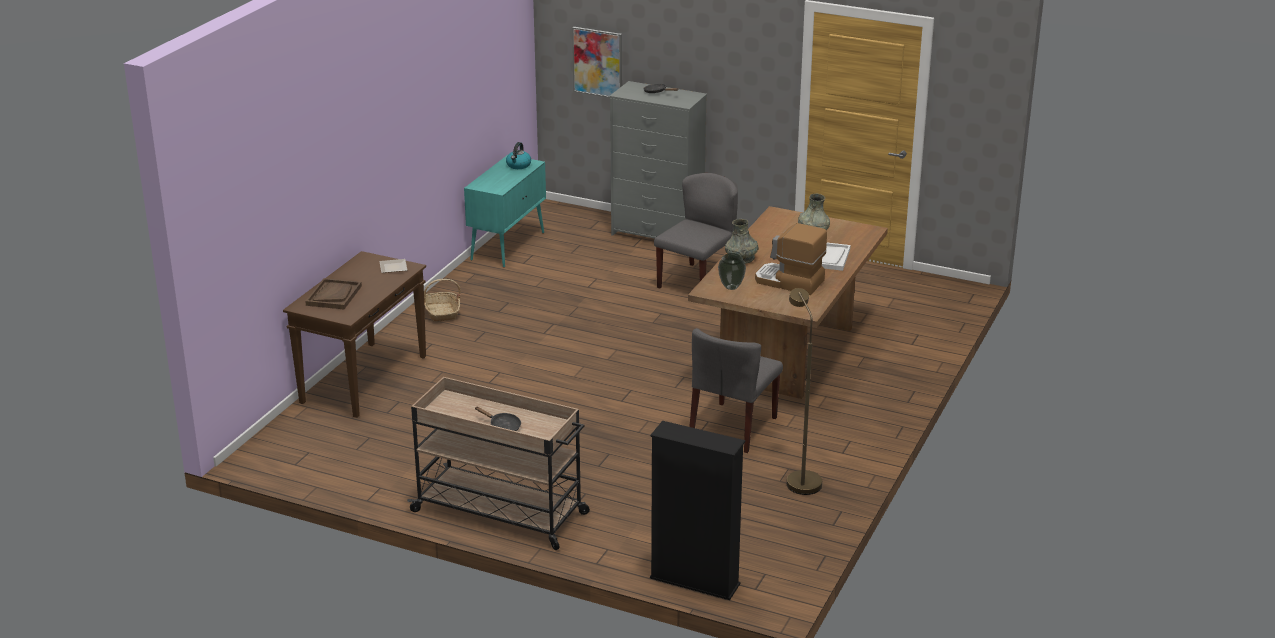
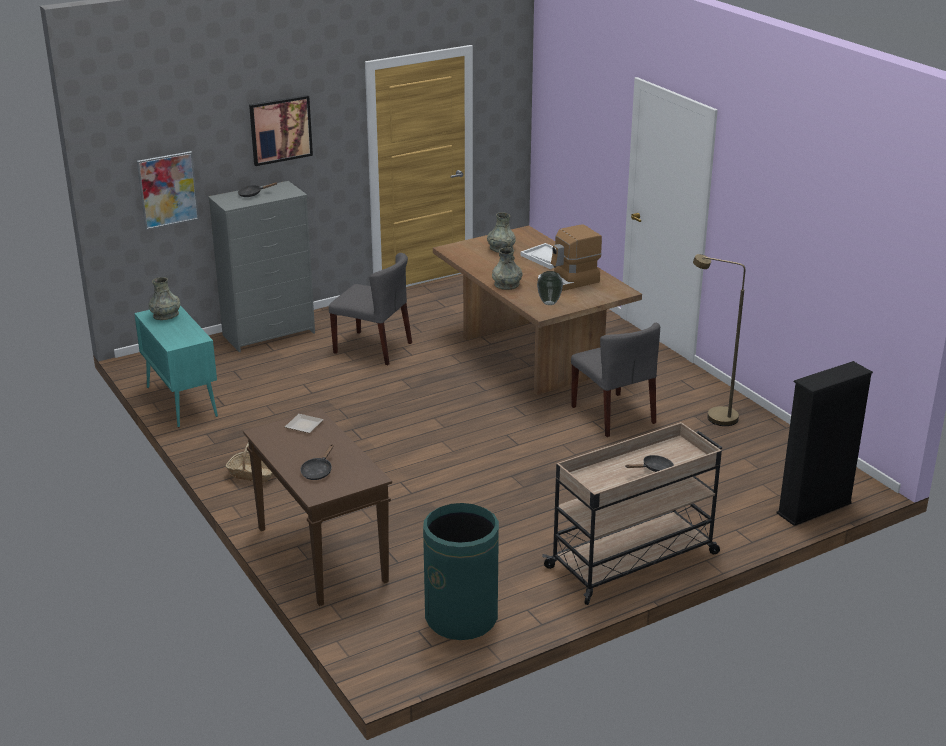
camera: 55 degrees left, 0 degrees up
(334, 295) = (318, 471): brown tray -> black frying pan
(341, 464) = (461, 618): none -> green trash can
(518, 165) = (166, 315): kettle -> grey vase
(697, 282) = (373, 348): grey chair -> grey chair turned 135 degrees clockwise
(709, 41) = (280, 129): none -> picture

